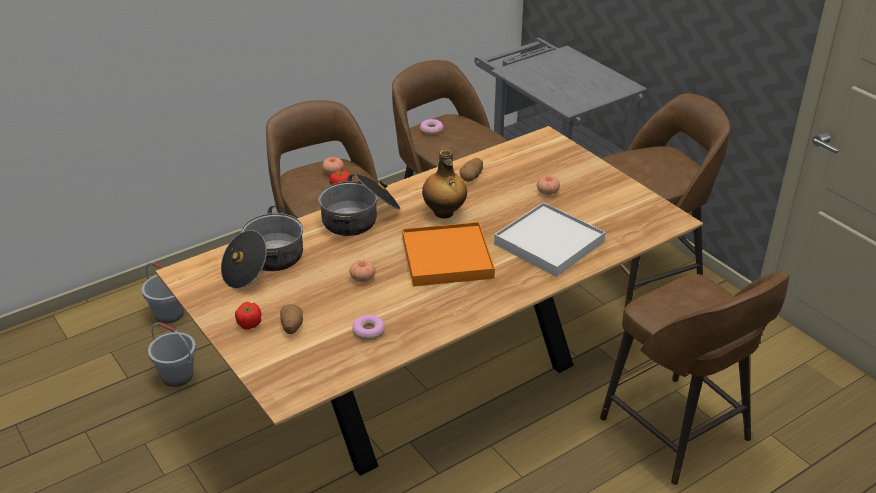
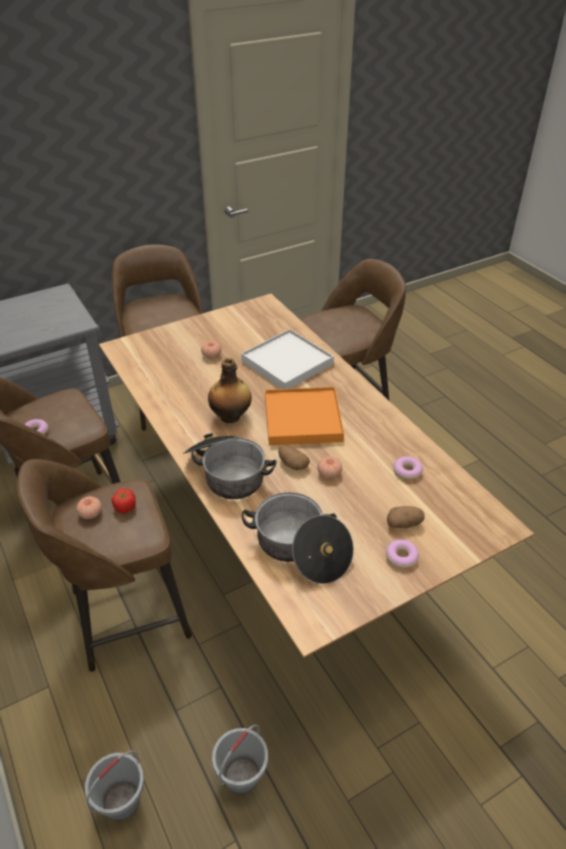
camera: 85 degrees left, 5 degrees up
(249, 324) = (401, 557): tomato -> donut
(471, 177) = (174, 395): potato -> potato (292, 464)

